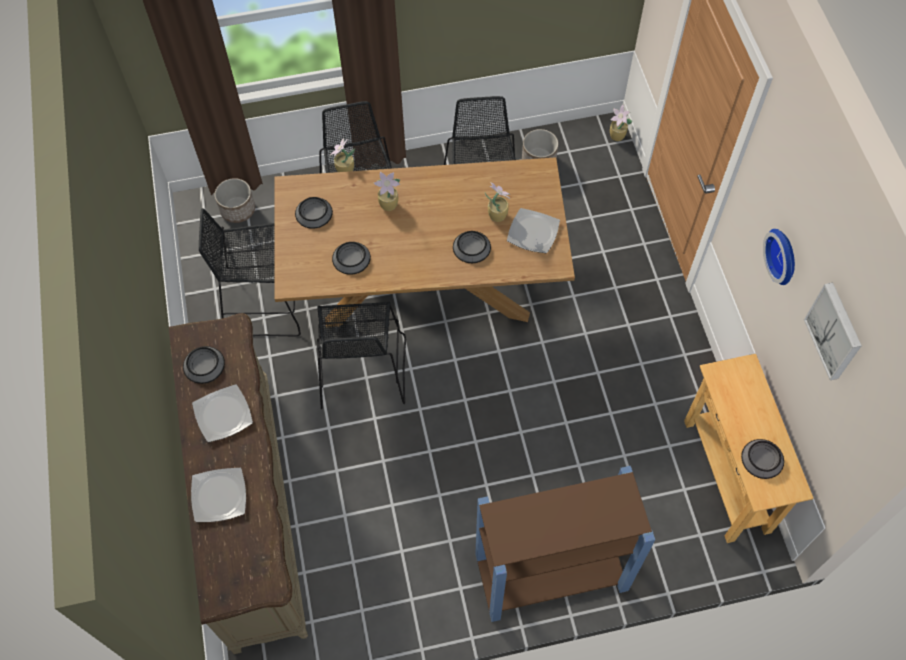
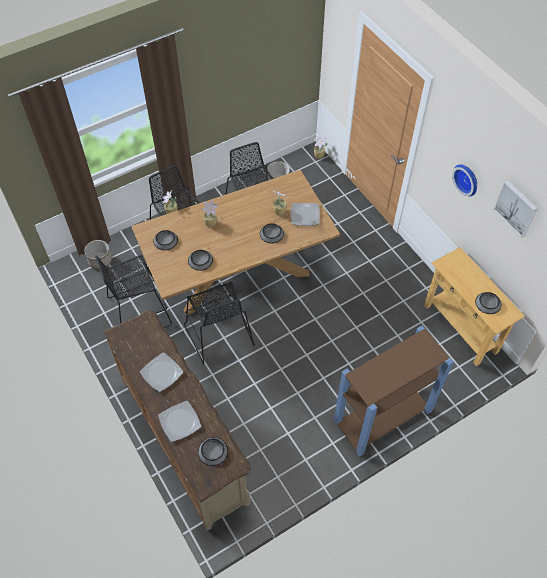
camera: 20 degrees left, 5 degrees down
(204, 364) = (136, 347): bowl -> bowl (212, 451)

